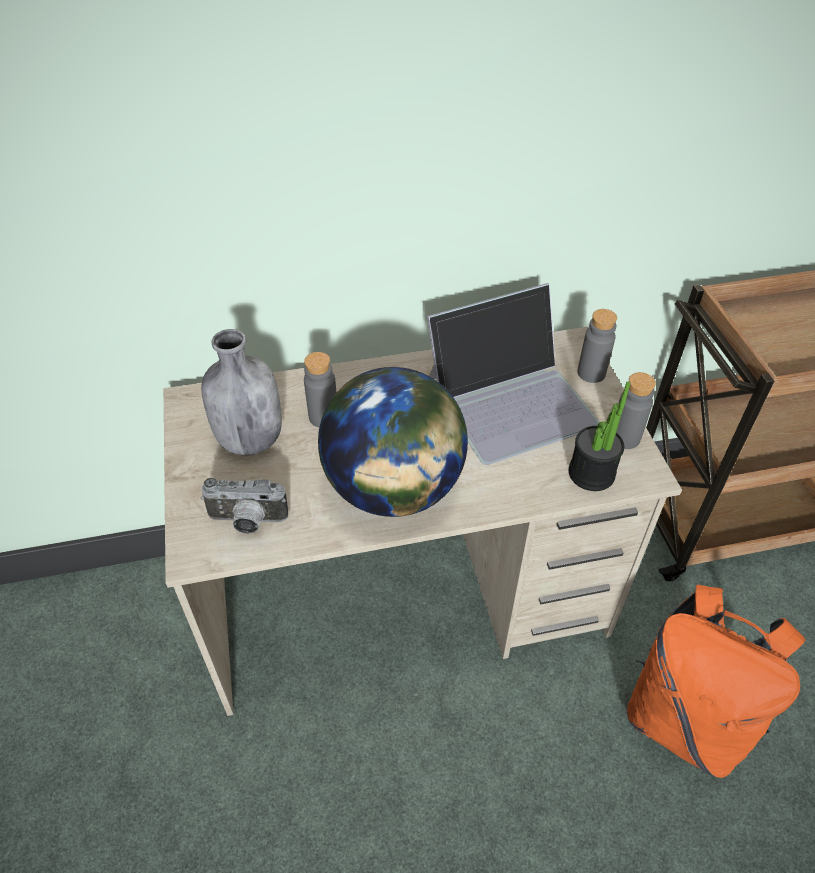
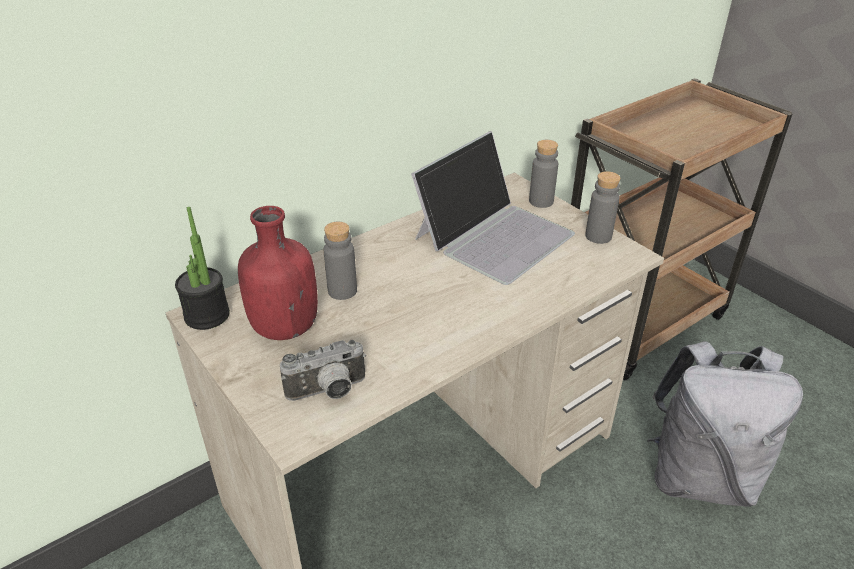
camera: 25 degrees left, 10 degrees down
(249, 439) = (283, 327): grey bottle -> red bottle
(394, 488) = (445, 324): globe -> none
(591, 473) = (592, 266): potted plant -> potted plant (207, 315)
(686, 719) = (699, 476): orange backpack -> grey backpack

